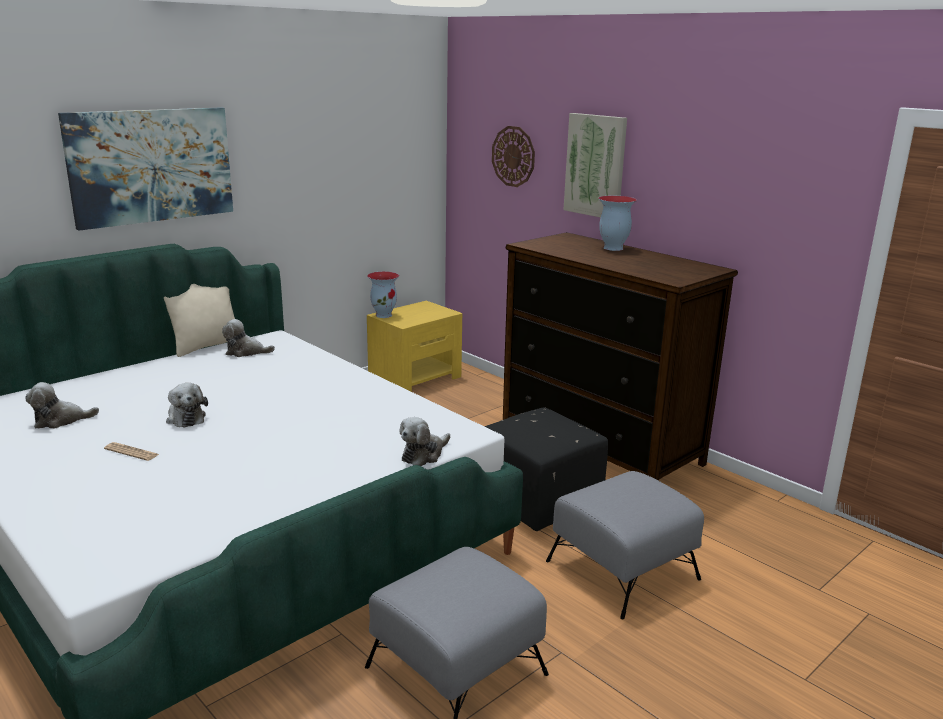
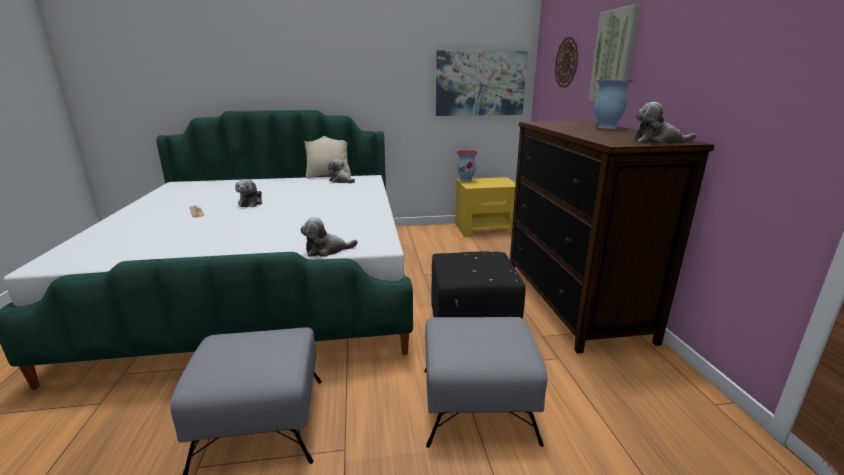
camera: 35 degrees right, 0 degrees up
(60, 420) = (203, 193): plush toy -> plush toy (658, 141)
(151, 166) = (309, 60): picture -> picture (480, 83)

